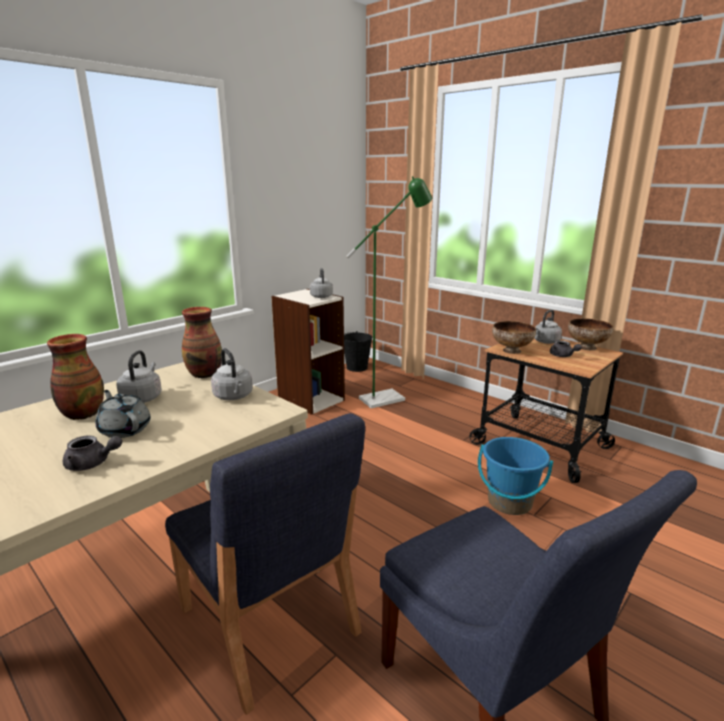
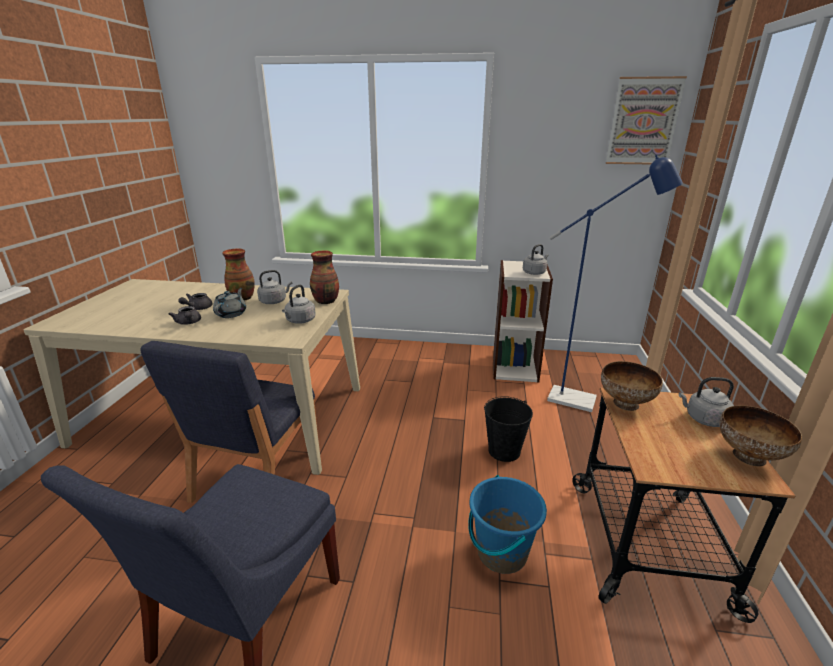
camera: 55 degrees right, 5 degrees up
(341, 156) = (643, 121): none -> picture
(357, 367) = (606, 361): black bucket -> black bucket (504, 451)
(388, 398) = (581, 401): green floor lamp -> blue floor lamp
(563, 356) = (674, 443): grey teapot -> grey teapot (197, 308)

